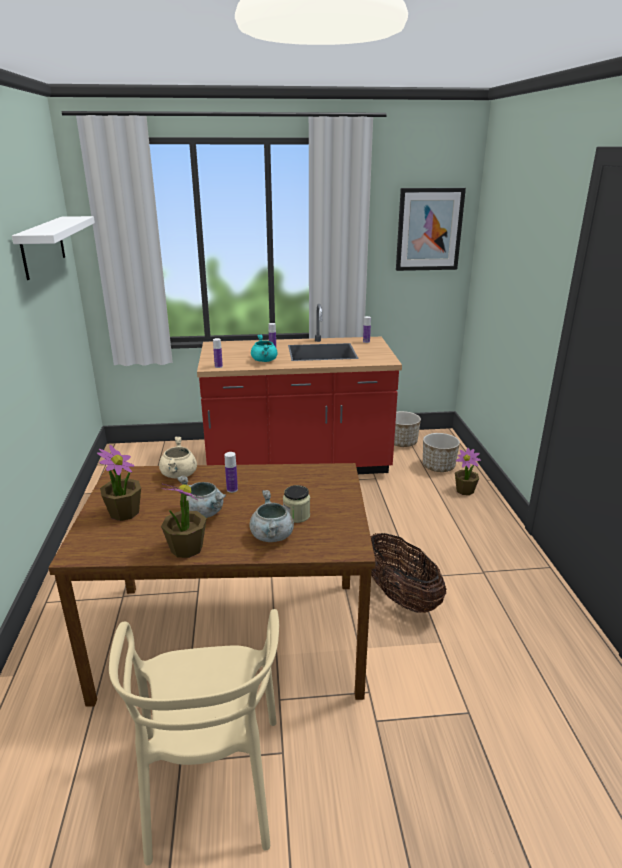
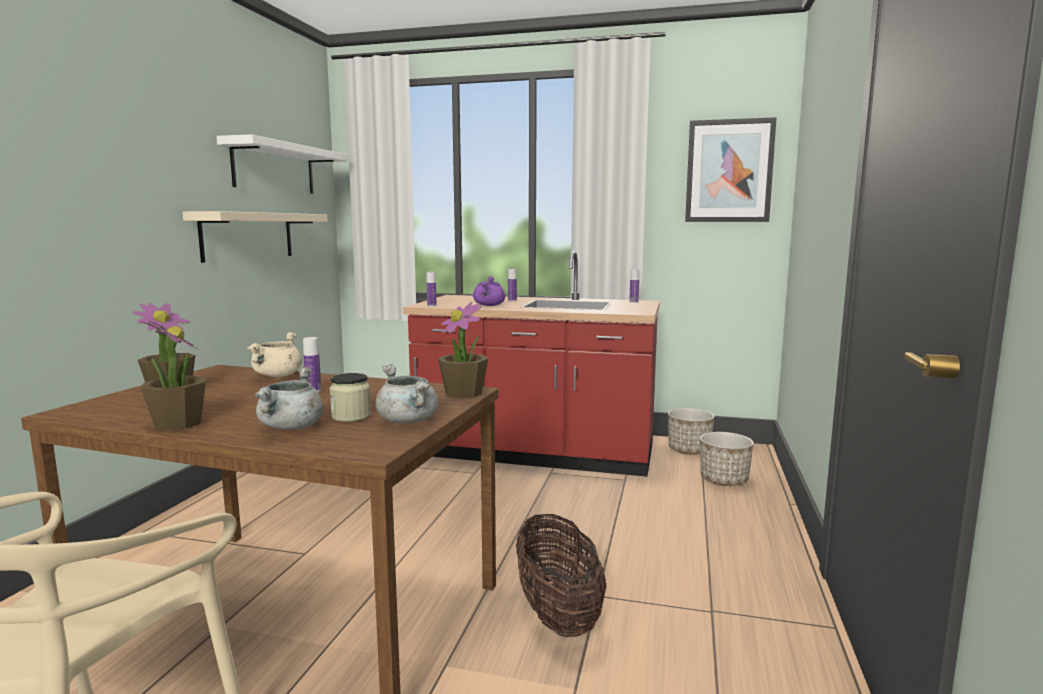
camera: 20 degrees right, 15 degrees down
(41, 321) = (248, 236): none -> beige shelf
(204, 513) = (250, 402): grey cooking pot -> grey cooking pot (409, 421)
(264, 361) = (489, 305): turquoise cooking pot -> purple cooking pot
(465, 490) = (747, 510): potted plant -> potted plant (463, 393)

